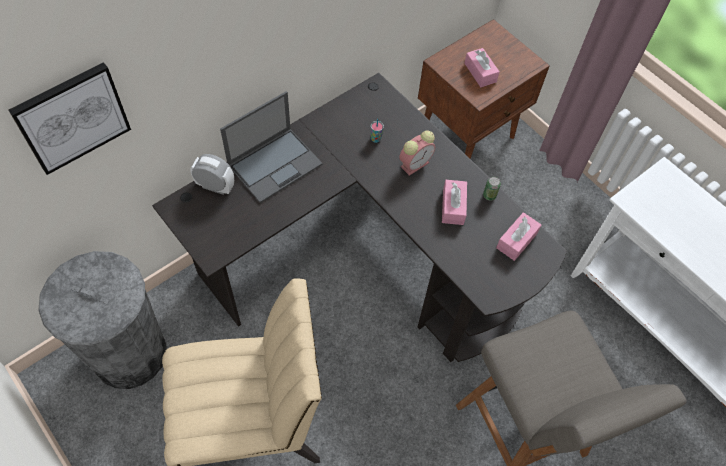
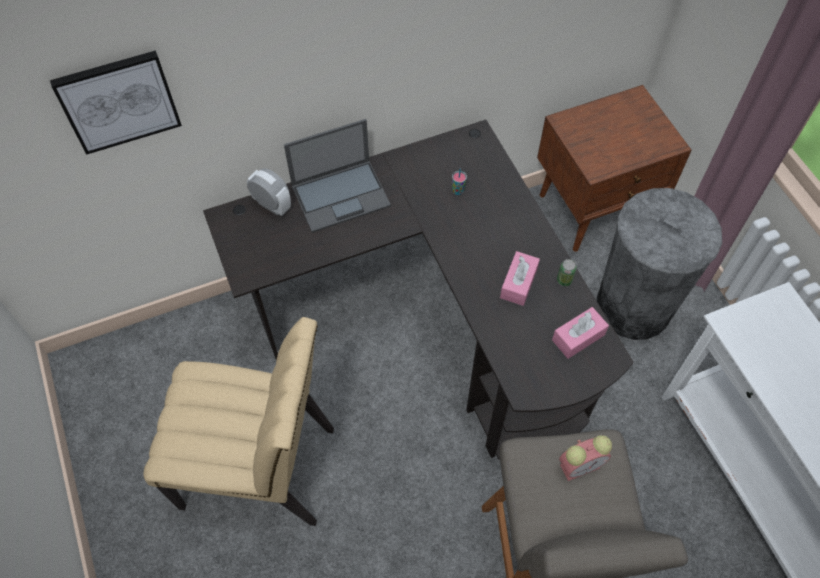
camera: 20 degrees right, 0 degrees up
(129, 353) = (159, 361): grey trash can -> grey trash can (633, 306)
(415, 163) = (492, 227): alarm clock -> alarm clock (581, 465)
(480, 72) = (606, 142): pink tissue box -> none

